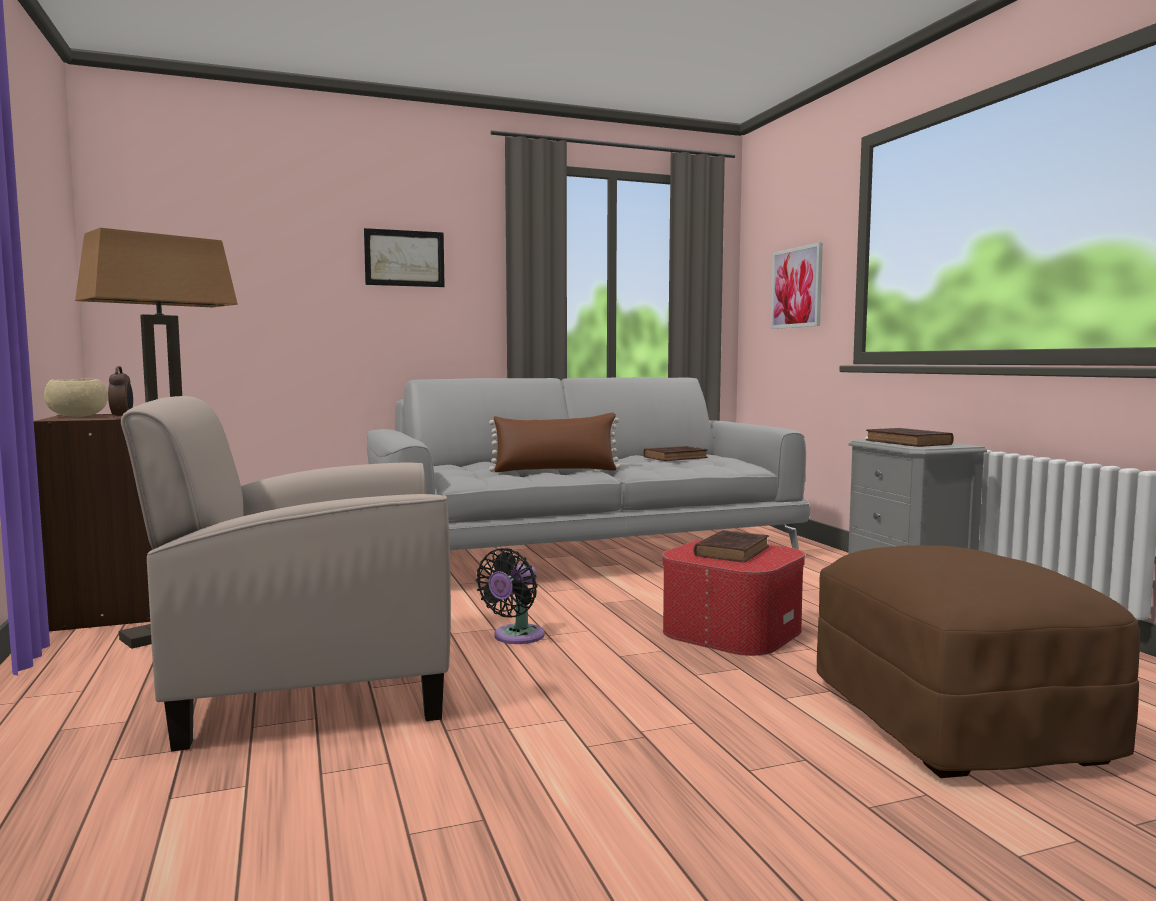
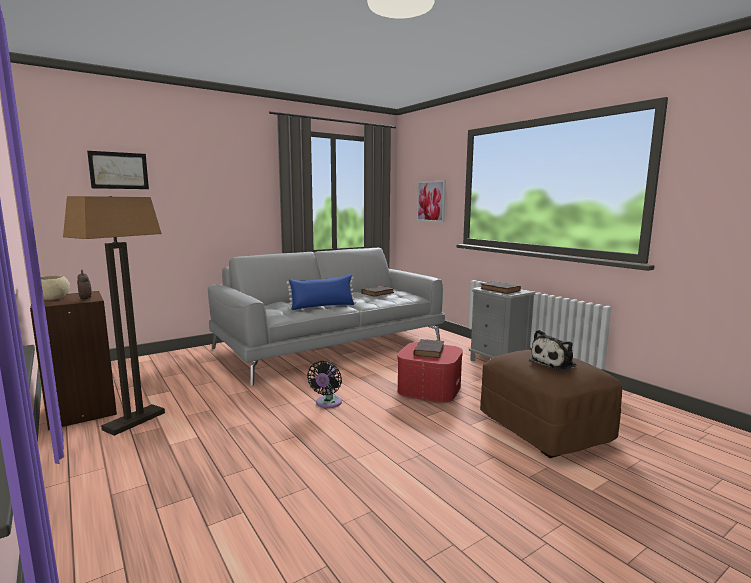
camera: 15 degrees left, 5 degrees up
(311, 683) = (237, 446): beige armchair -> none
(404, 258) = (221, 184): picture -> picture (119, 170)
(555, 470) = (323, 306): brown pillow -> blue pillow
(968, 565) = (554, 363): none -> plush toy

